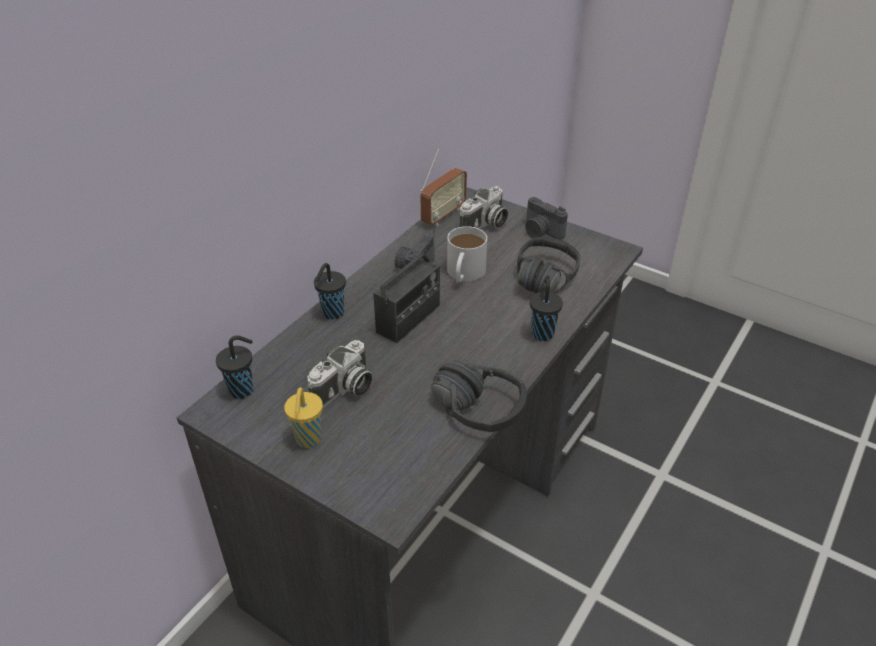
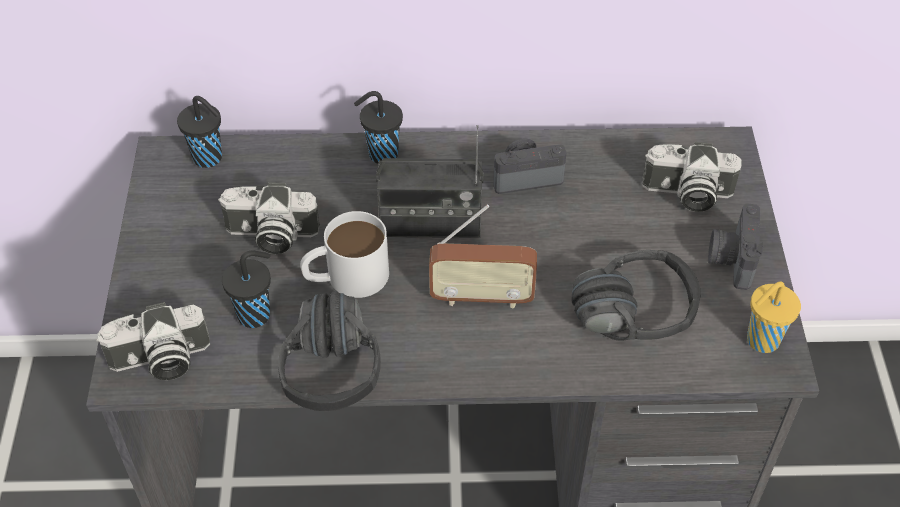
camera: 55 degrees right, 10 degrees up
(308, 440) = (178, 250): yellow cup -> yellow cup (761, 341)
(397, 490) = (160, 361): none -> camera
(443, 215) = (662, 144): radio -> radio (481, 297)
(464, 274) = (561, 228): white mug -> white mug (346, 277)
(542, 333) = (518, 363): black cup -> black cup (256, 314)

